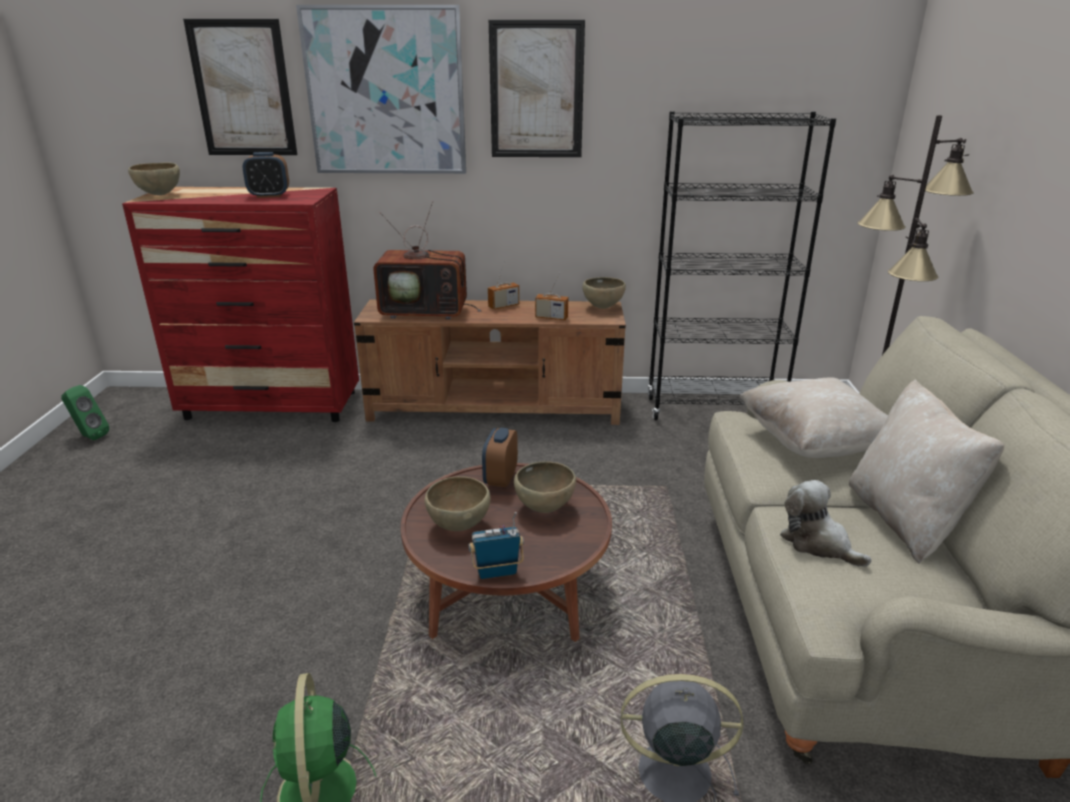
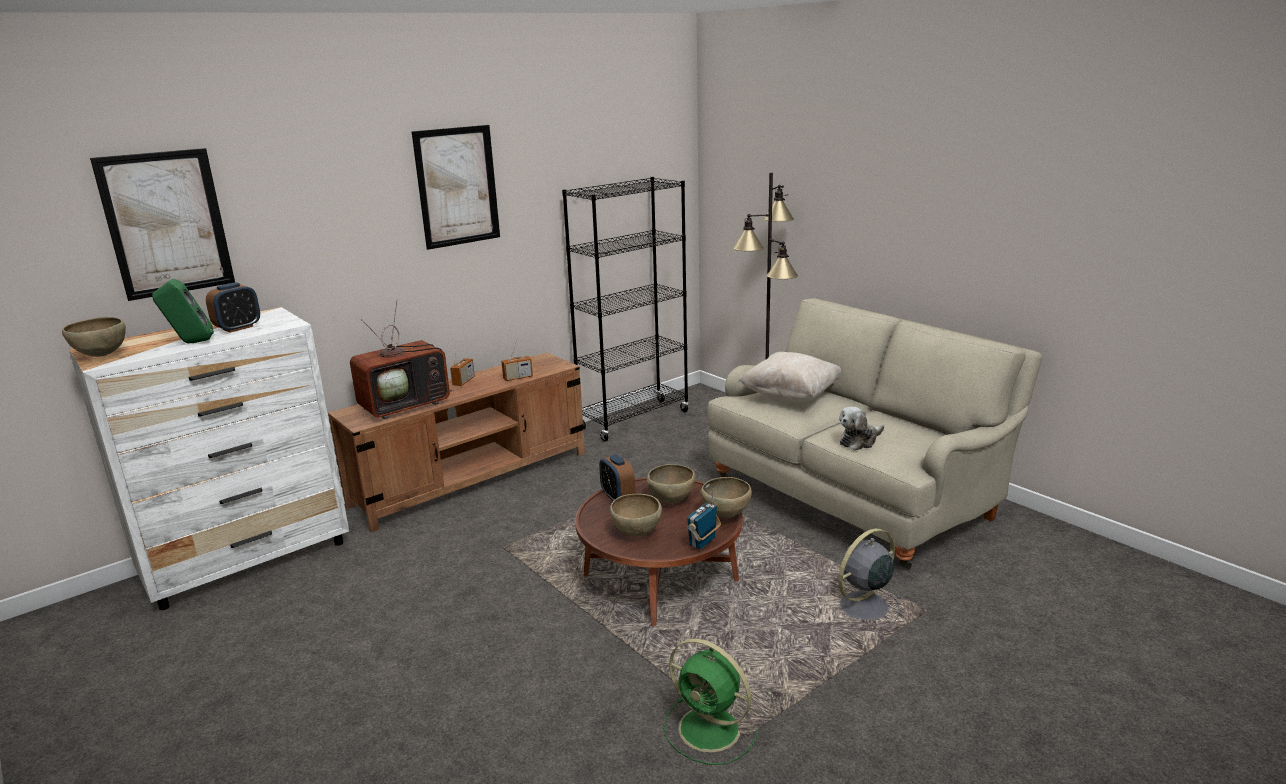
camera: 40 degrees left, 5 degrees down
(89, 436) = (62, 673): green speaker -> green speaker (190, 343)
(273, 406) = (248, 559): red dresser -> white dresser
(386, 92) = (323, 206): picture -> none
(603, 307) = (542, 359): brown bowl -> brown bowl (726, 515)
(818, 543) = (859, 441): plush toy -> plush toy turned 45 degrees counterclockwise
(904, 520) = (877, 416): beige pillow -> none

